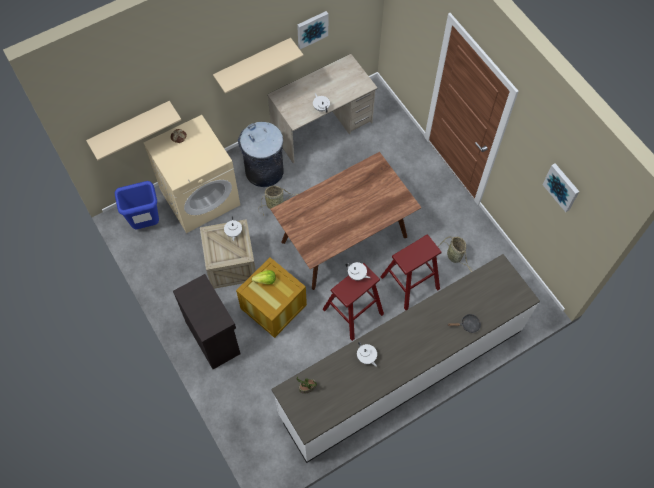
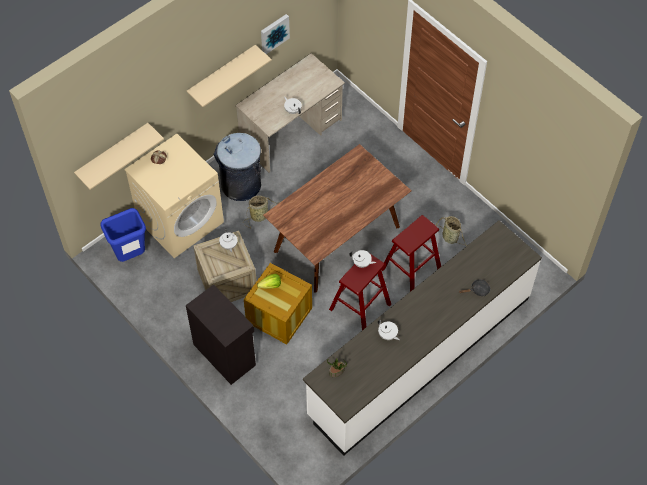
camera: 10 degrees left, 5 degrees down
(562, 186) = (542, 144): picture -> none

